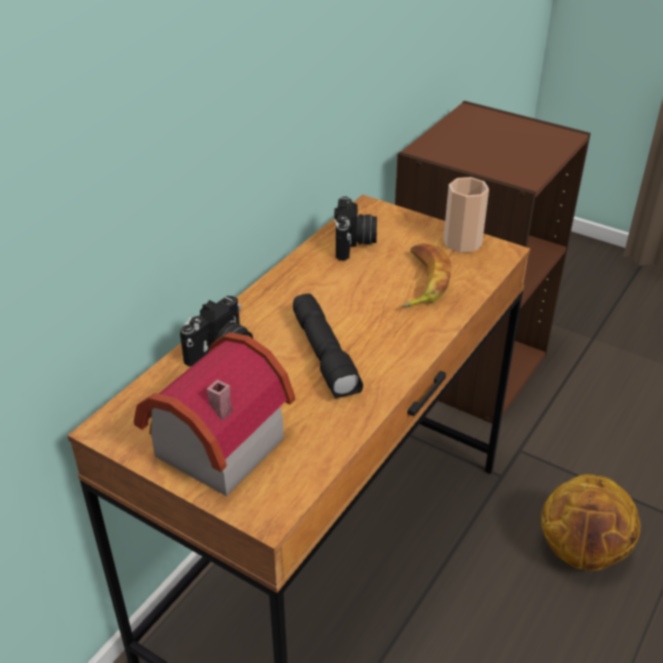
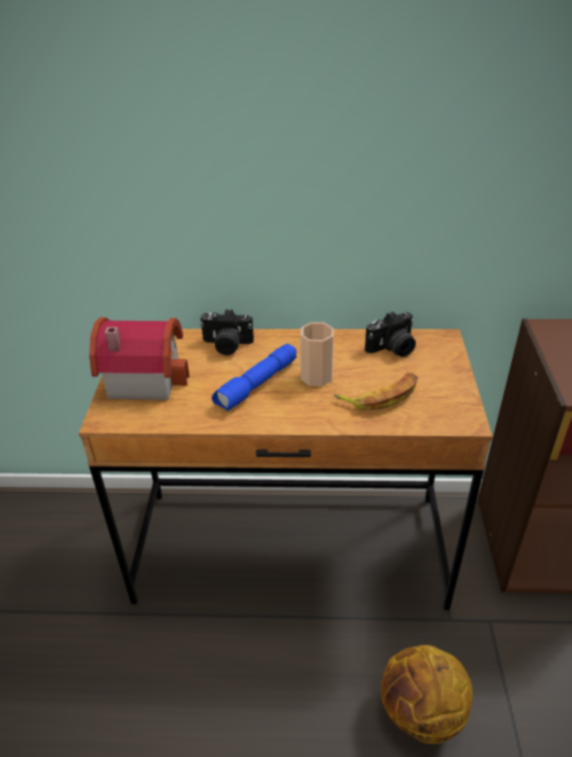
camera: 60 degrees right, 0 degrees up
(326, 355) = (257, 385): black flashlight -> blue flashlight
(462, 242) = (454, 397): cup -> cup (316, 376)

